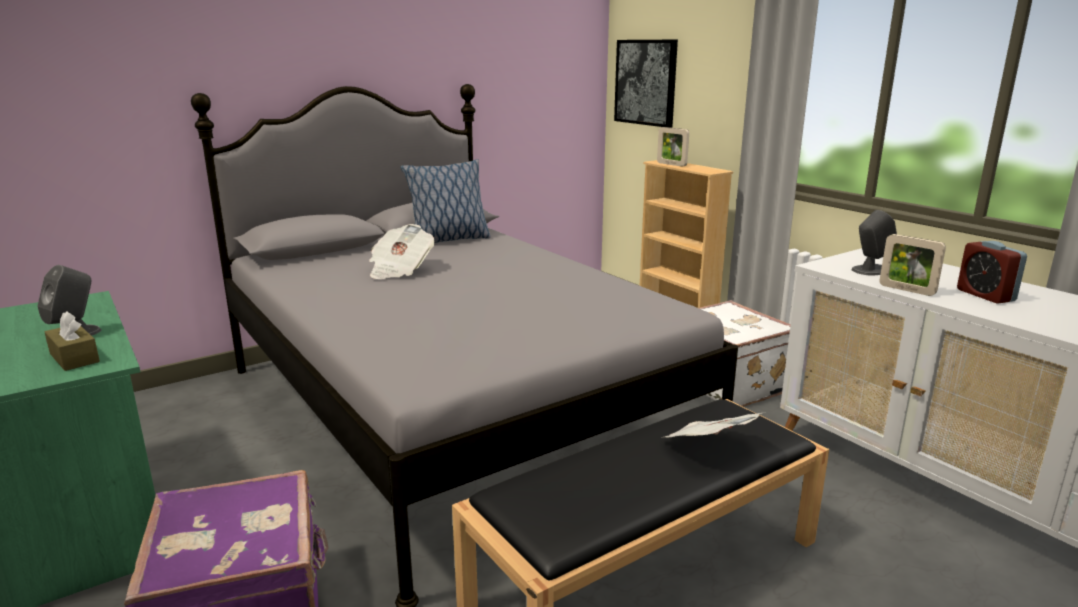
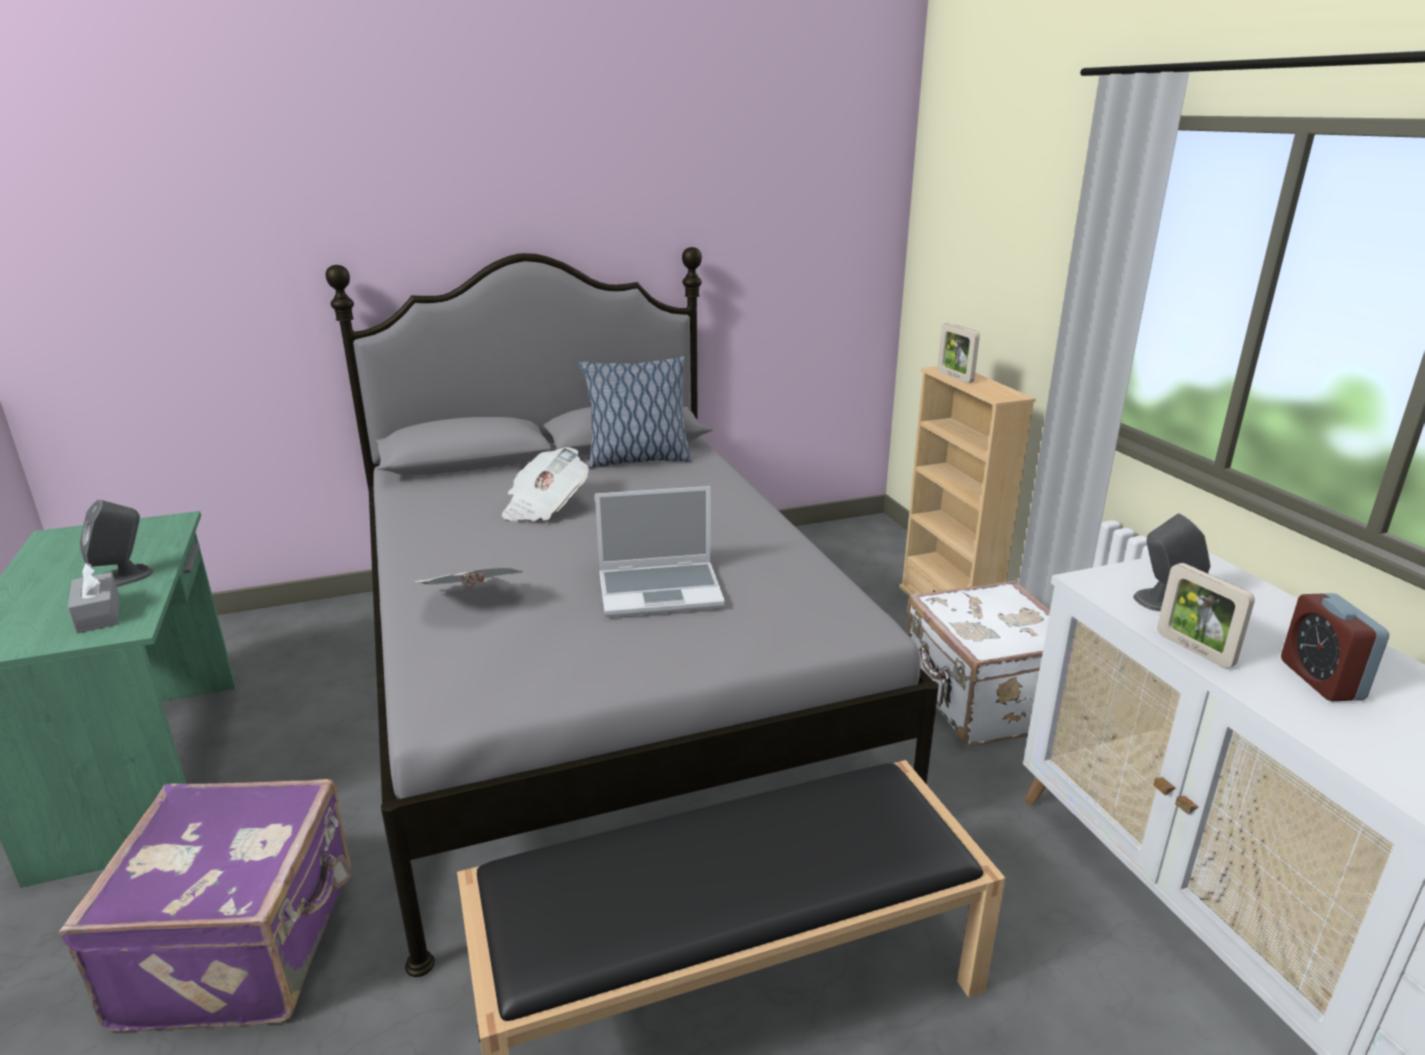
camera: 15 degrees right, 5 degrees up
(74, 358) = (98, 614): brown tissue box -> grey tissue box
(528, 306) = (661, 590): none -> laptop
(646, 82) = (952, 247): picture -> none
(710, 448) = (819, 850): newspaper -> newspaper (473, 602)

